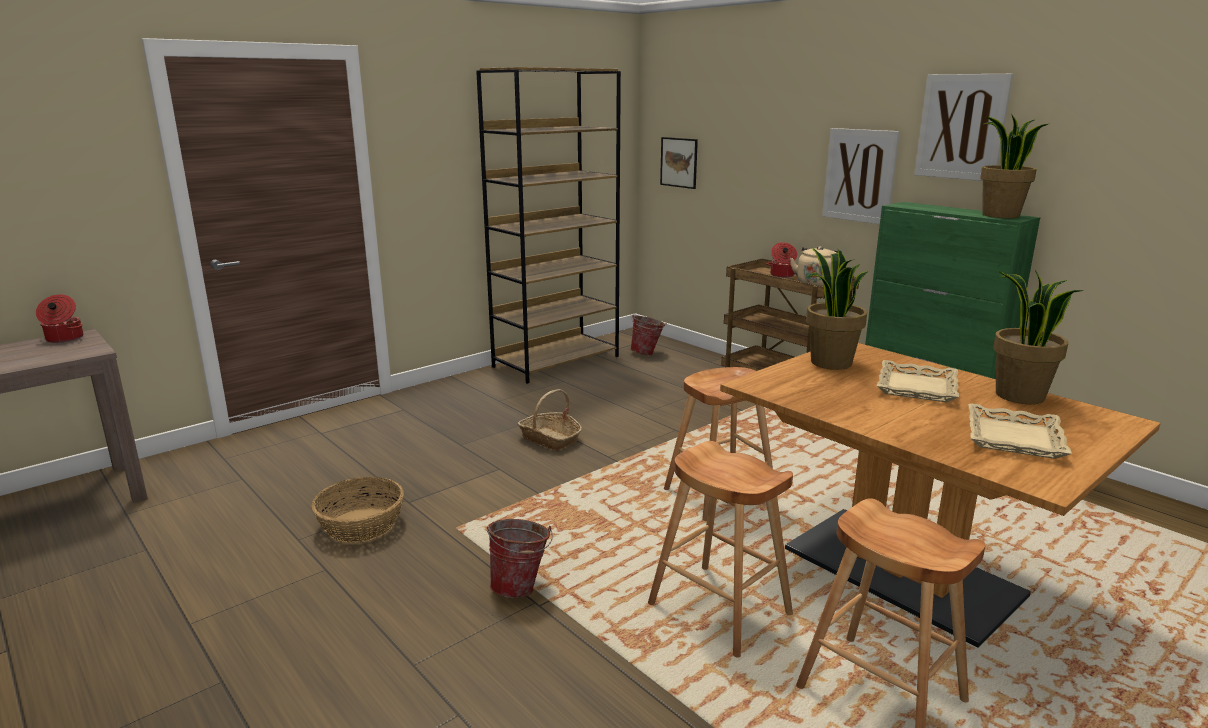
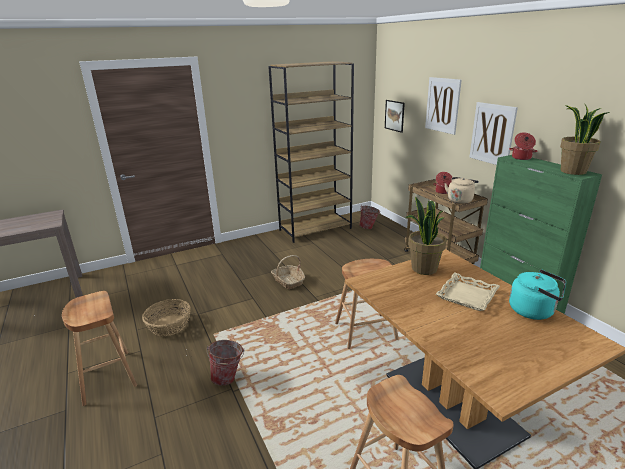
camera: 15 degrees right, 5 degrees up
(64, 339) = (46, 215): cooking pot -> cooking pot (521, 158)
(720, 609) = (329, 411): brown stool -> brown stool (107, 377)
(961, 127) = (556, 108): picture -> picture (442, 105)
(1015, 438) = (506, 349): beige tray -> none
(1019, 396) = (534, 311): potted plant -> turquoise kettle

